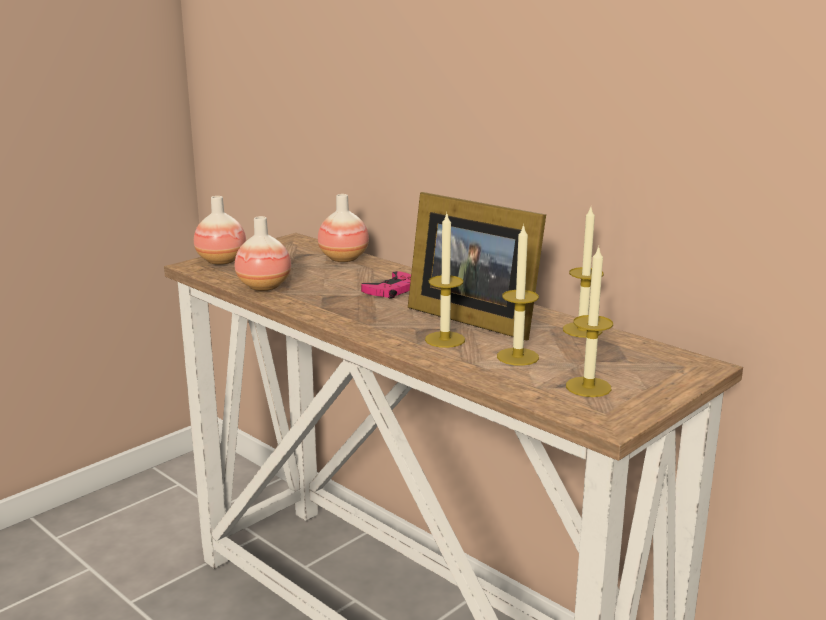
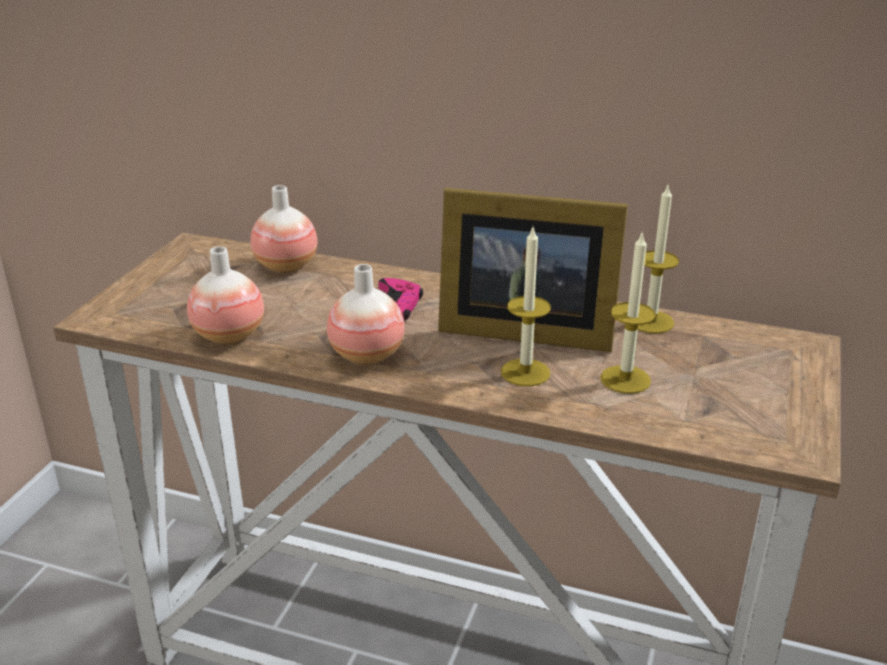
camera: 25 degrees left, 10 degrees up
(221, 261) = (129, 302): vase -> vase (367, 355)
(588, 387) = (735, 406): candle -> none

